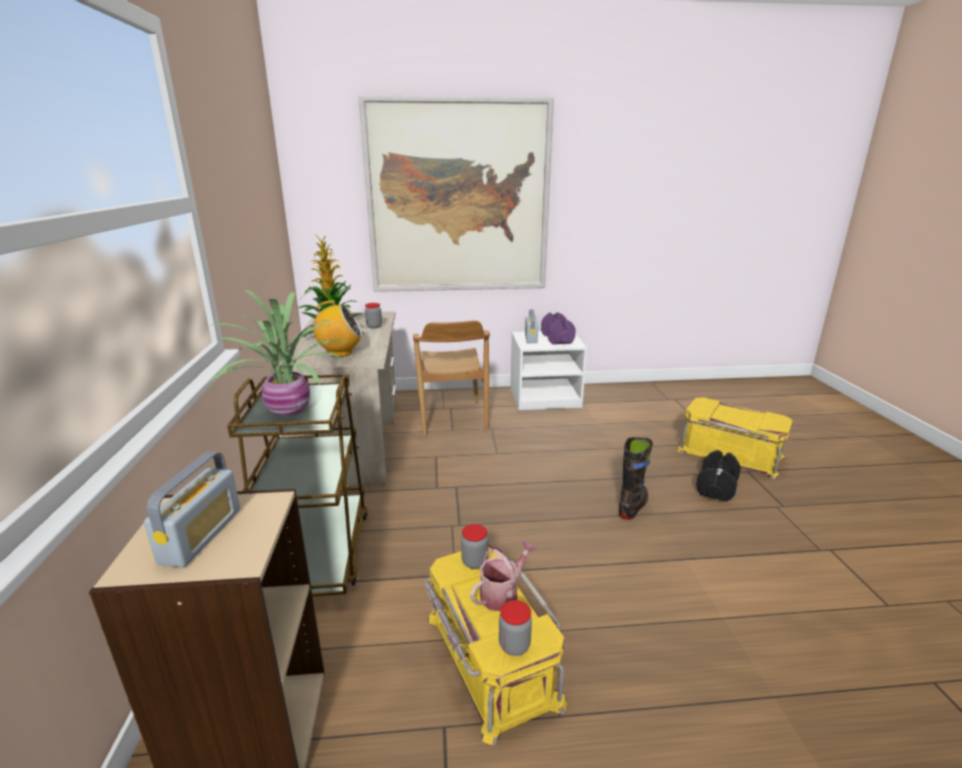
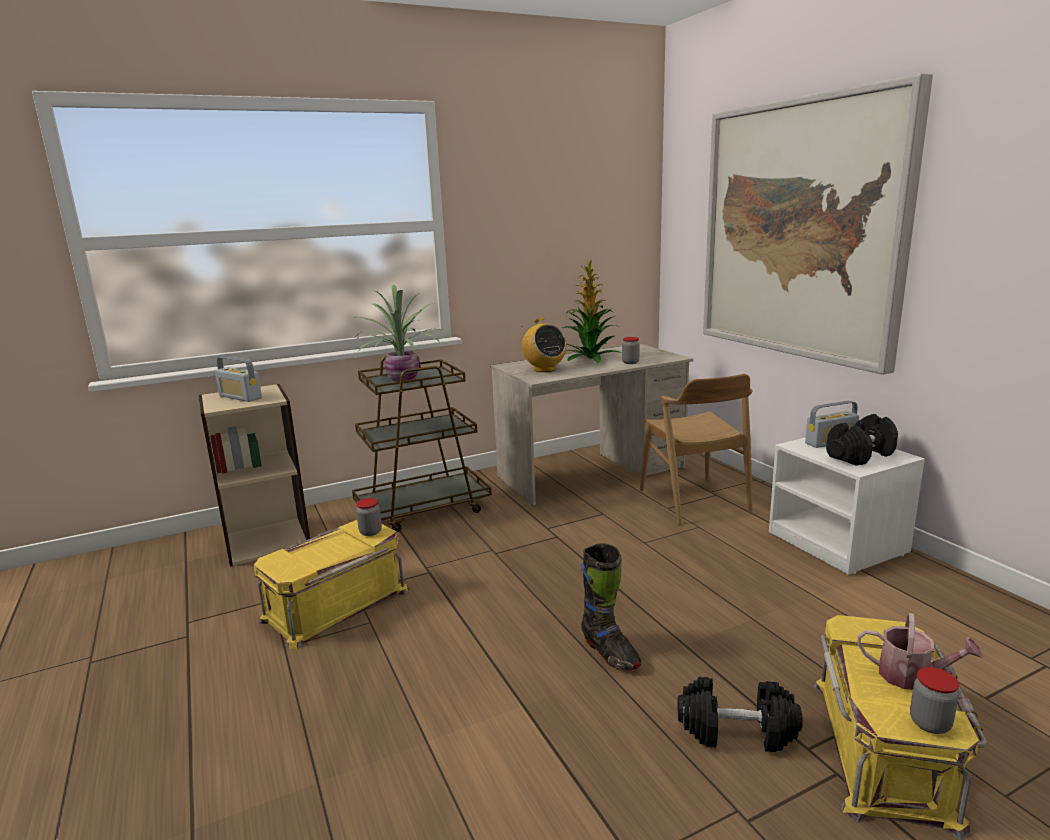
camera: 70 degrees right, 5 degrees down
(201, 535) = (240, 397): radio -> radio turned 45 degrees clockwise
(451, 418) = (693, 501): brown chair -> brown chair turned 75 degrees counterclockwise
(502, 593) = (339, 552): watering can -> watering can (912, 676)
(514, 645) = (281, 564): jar -> jar (930, 723)
(557, 338) = (860, 455): purple dumbbell -> black dumbbell
(633, 507) = (609, 653): black boot -> black boot turned 45 degrees clockwise

